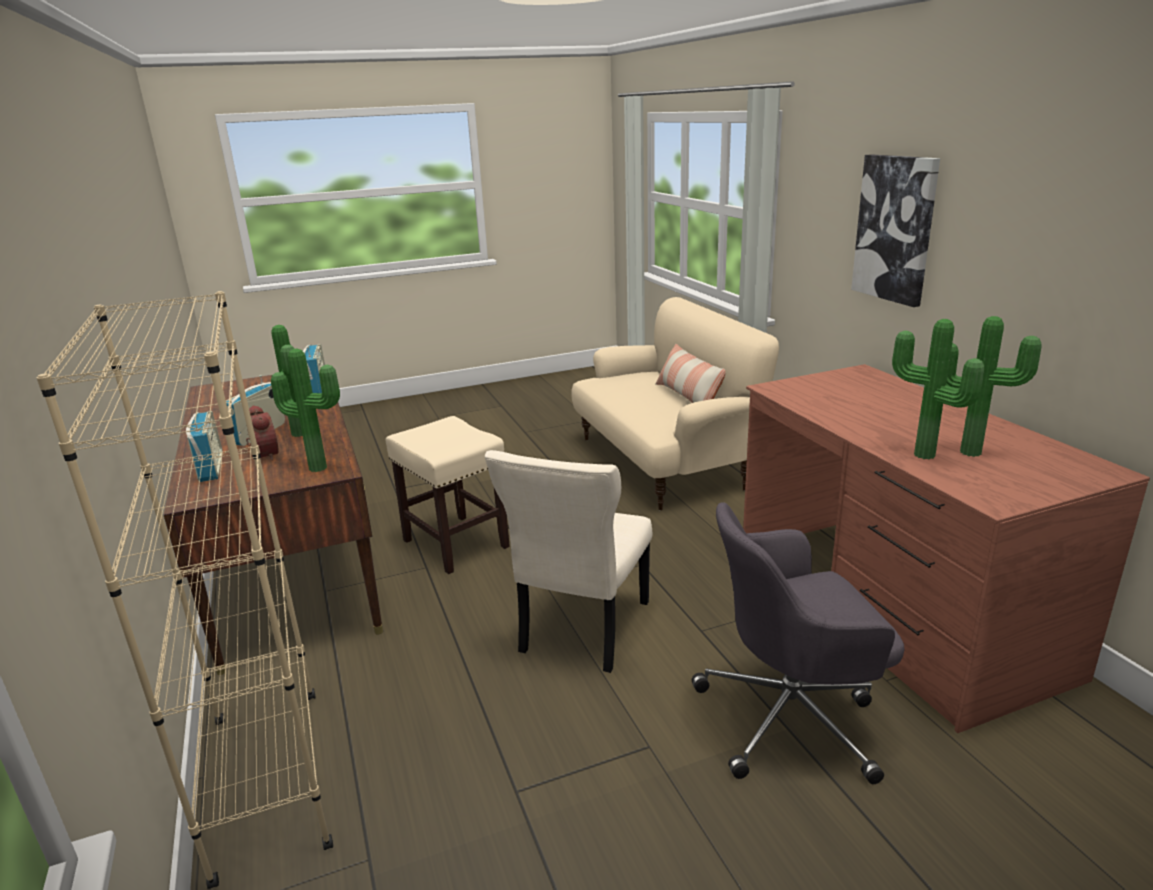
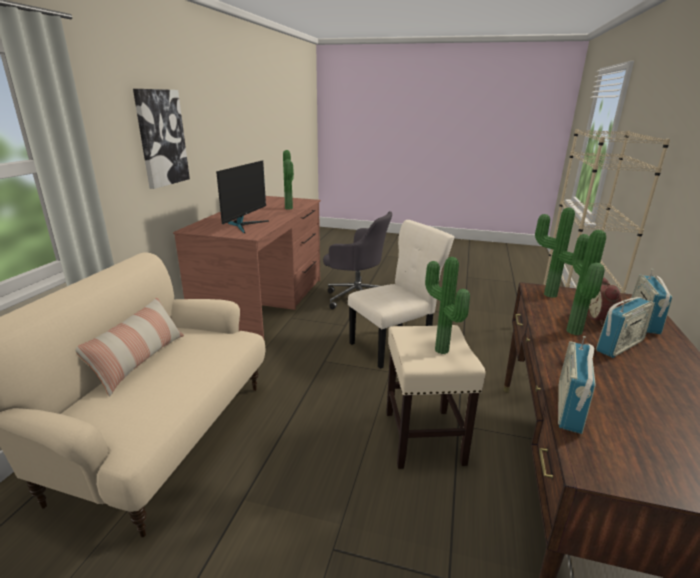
camera: 145 degrees left, 0 degrees up
(836, 397) = (244, 225): none -> monitor
(970, 451) = (273, 206): potted plant -> potted plant (439, 351)

